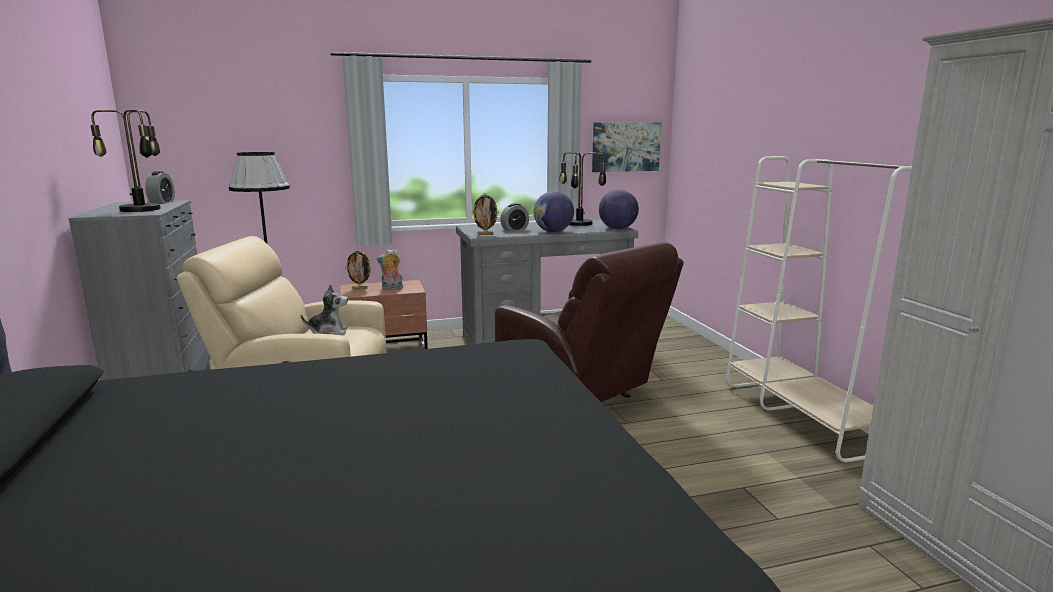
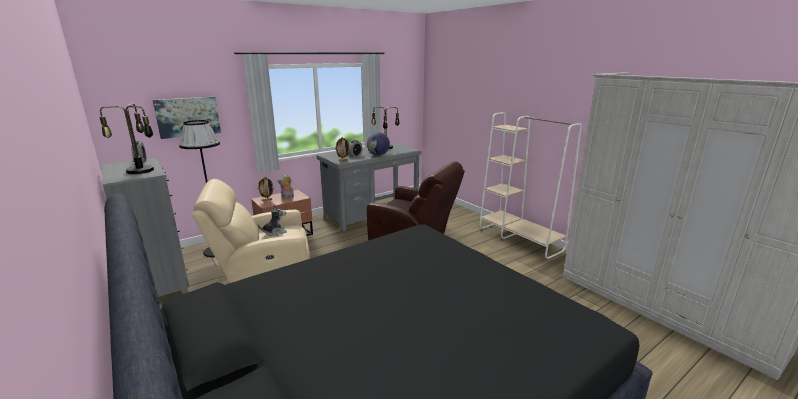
camera: 20 degrees left, 5 degrees up
(617, 228) = (409, 150): globe -> none
(625, 147) = (401, 100): picture -> picture (188, 117)

